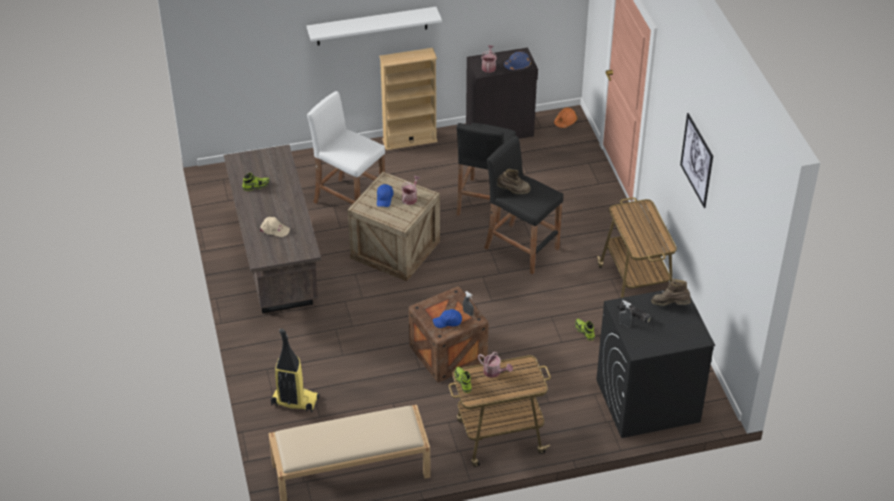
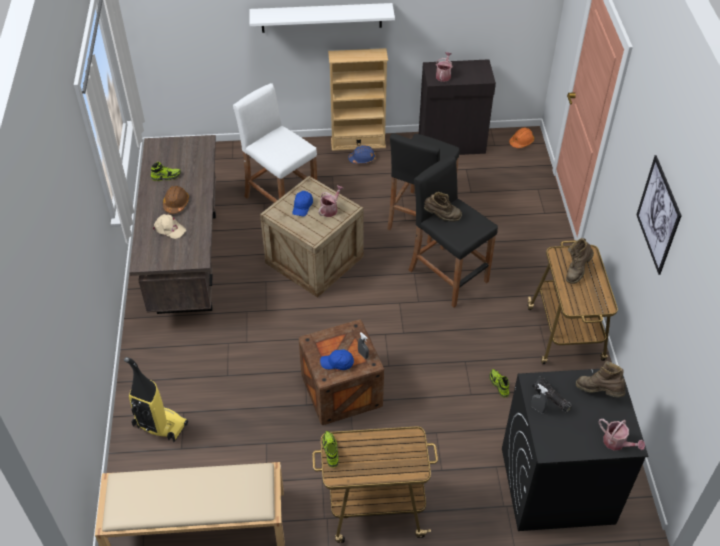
camera: 10 degrees right, 5 degrees up
(273, 208) = (176, 204): none -> brown hard hat
(494, 372) = (370, 443): watering can -> watering can (617, 443)
(517, 66) = (474, 77): blue hard hat -> blue hard hat (362, 159)
(637, 221) = (576, 270): none -> brown boot

